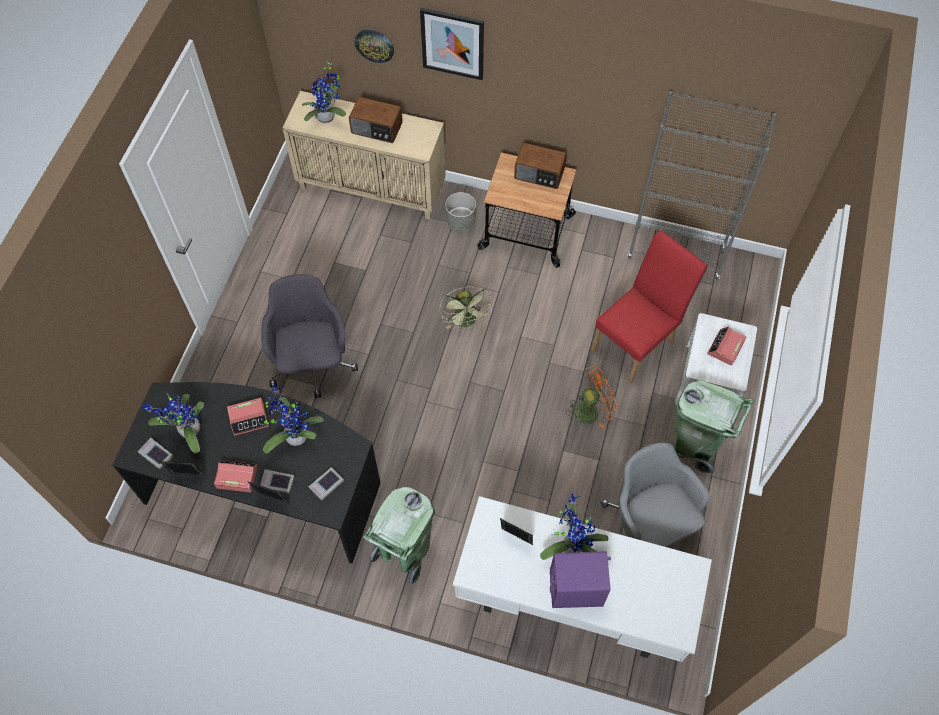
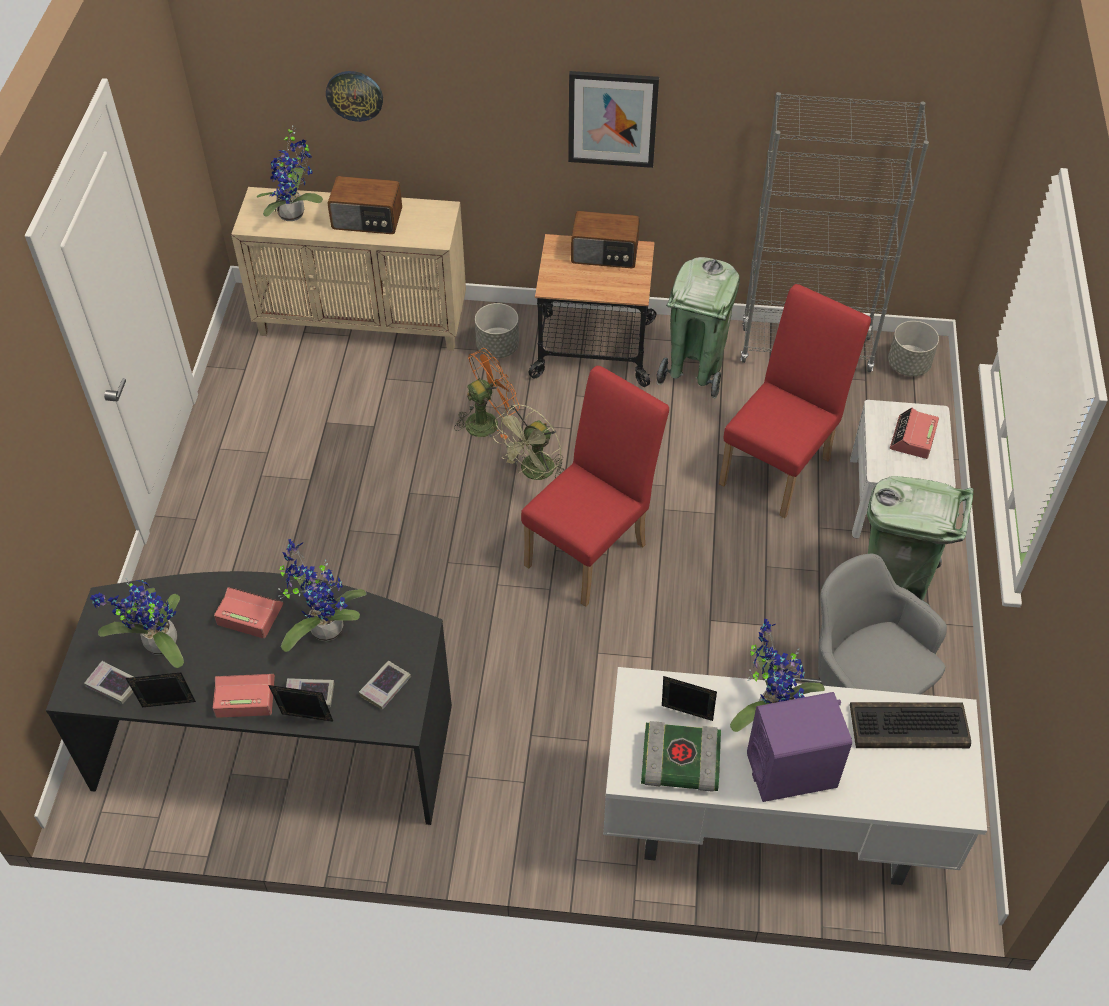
camera: 10 degrees left, 10 degrees down
(249, 418) = (249, 614): alarm clock -> alarm clock turned 135 degrees counterclockwise
(313, 364) = (319, 559): grey office chair -> none
(404, 551) = (507, 795): green trash can -> green trash can (694, 370)
(453, 43) = (467, 72): picture -> picture (612, 118)
(466, 322) = (533, 473): green fan -> green fan turned 60 degrees clockwise
(494, 385) = (592, 549): none -> red chair
(503, 571) = (679, 764): none -> book
(591, 410) = (737, 562): orange fan -> orange fan (488, 421)
(660, 571) = (907, 727): none -> keyboard
(746, 277) = (908, 365): none -> grey planter

